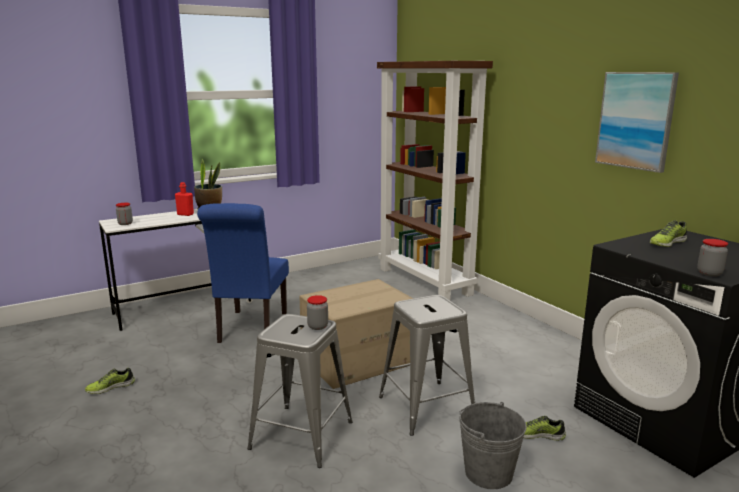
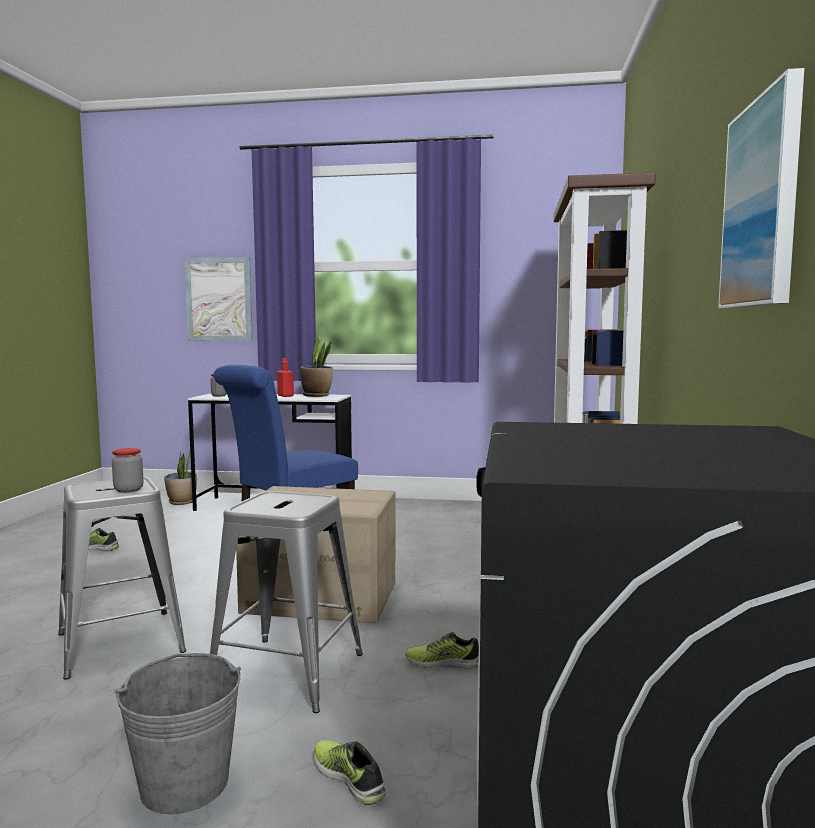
camera: 40 degrees right, 10 degrees down
(84, 128) = (219, 299): none -> picture
(89, 326) = (182, 502): none -> potted plant
(666, 243) = (650, 434): shoe -> shoe (443, 662)
(709, 273) = (526, 465): jar -> none

